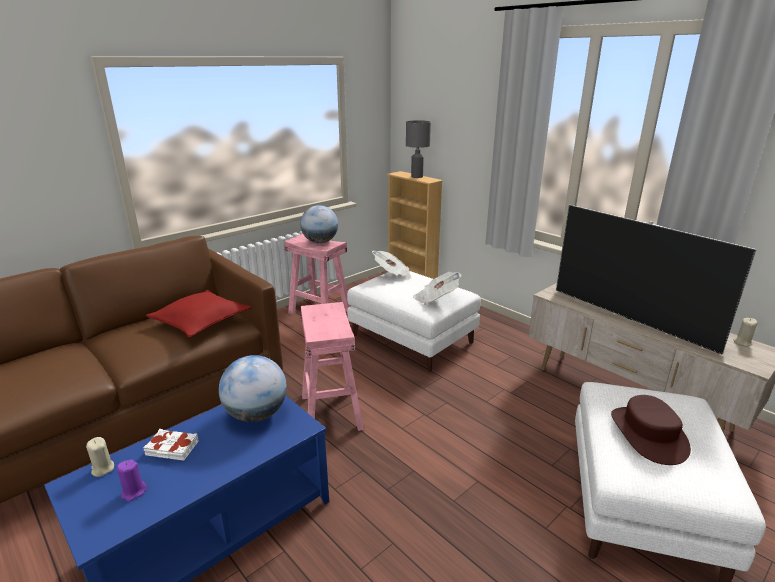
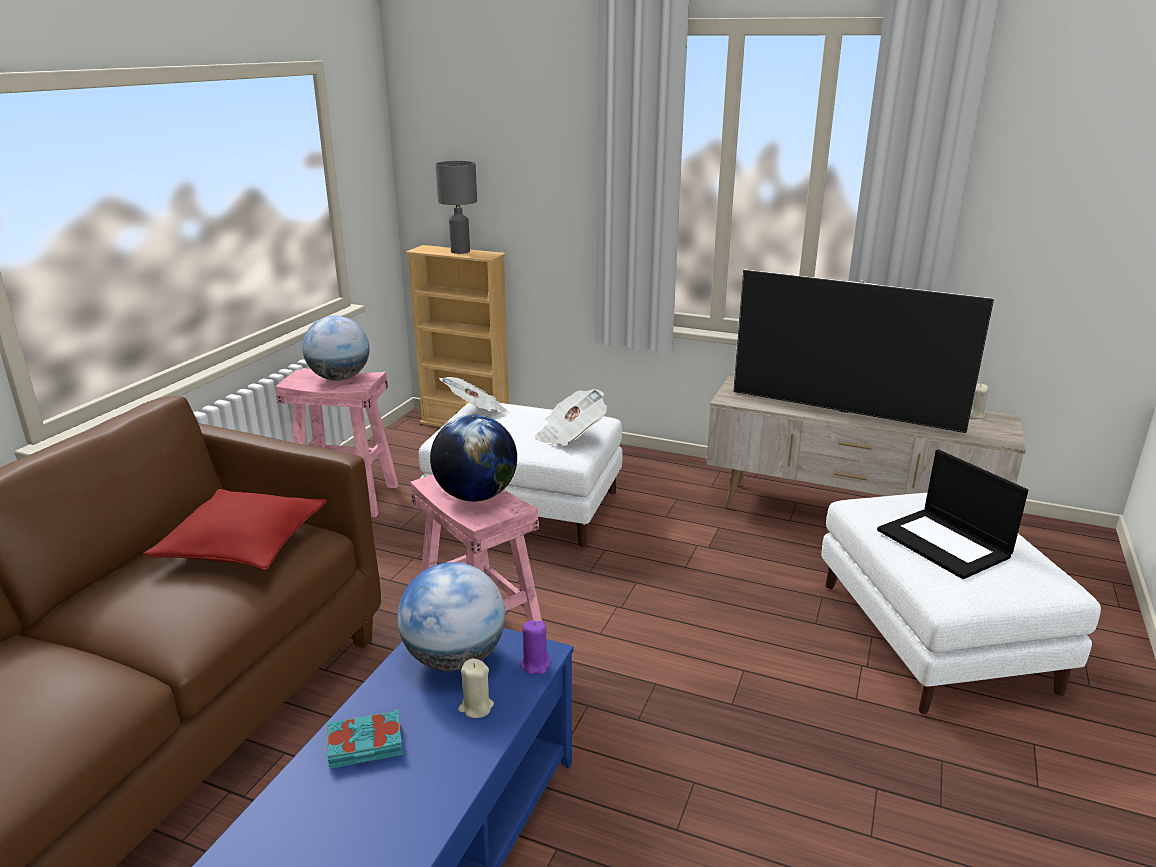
camera: 25 degrees left, 0 degrees up
(102, 469) = (274, 812): beige candle -> beige candle (476, 707)
(133, 492) = (364, 824): purple candle -> purple candle (536, 664)
(172, 449) = (365, 745): white book -> turquoise book
(328, 322) = (476, 496): none -> globe
(648, 434) = (945, 543): brown hat -> laptop

